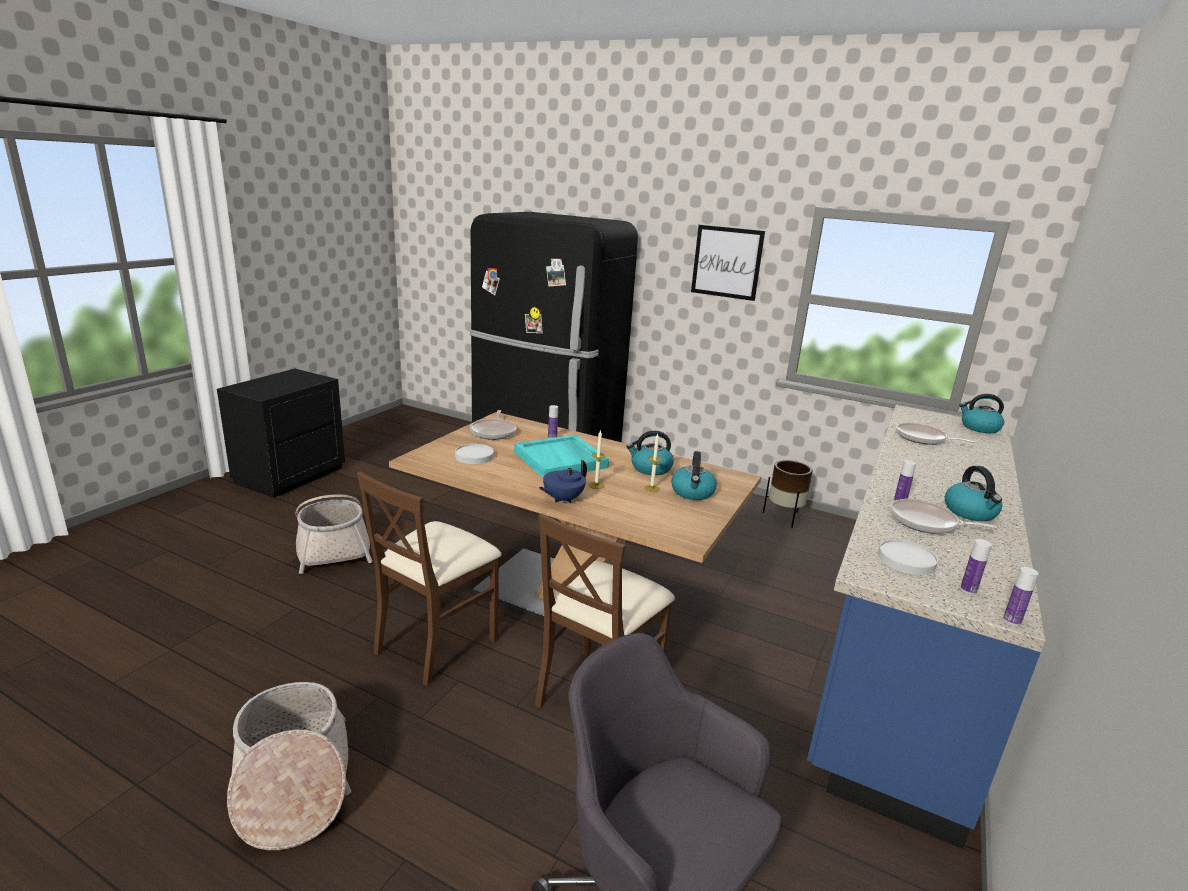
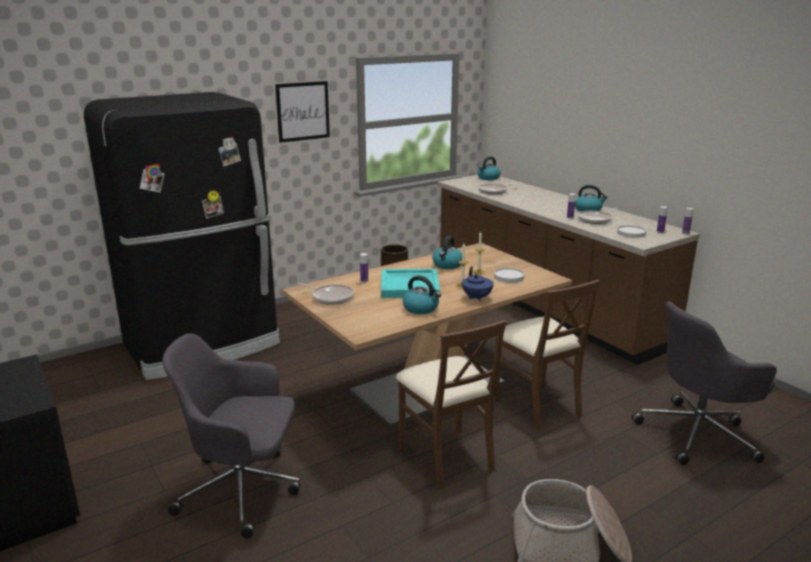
camera: 60 degrees left, 0 degrees up
(333, 546) = (243, 490): basket -> grey office chair
(474, 456) = (376, 312): white plate -> white plate (509, 277)
(692, 492) = (492, 263): kettle -> kettle (421, 308)
(899, 643) = (543, 306): blue counter -> brown counter

